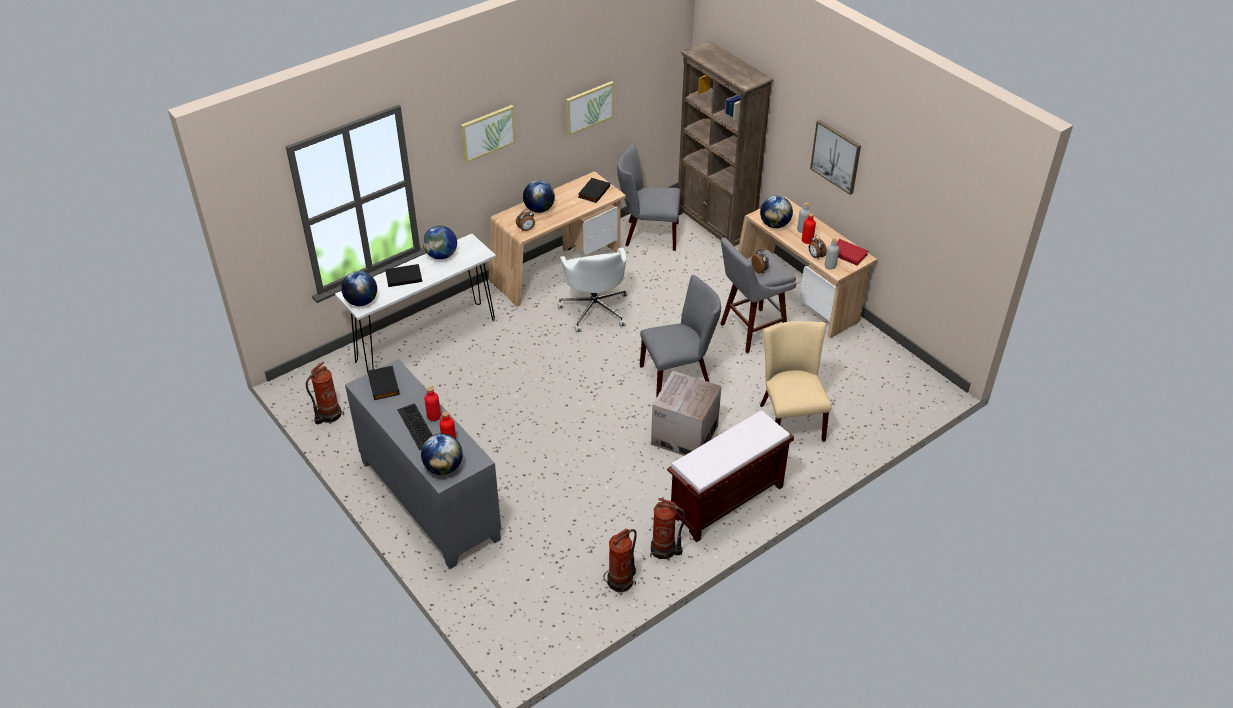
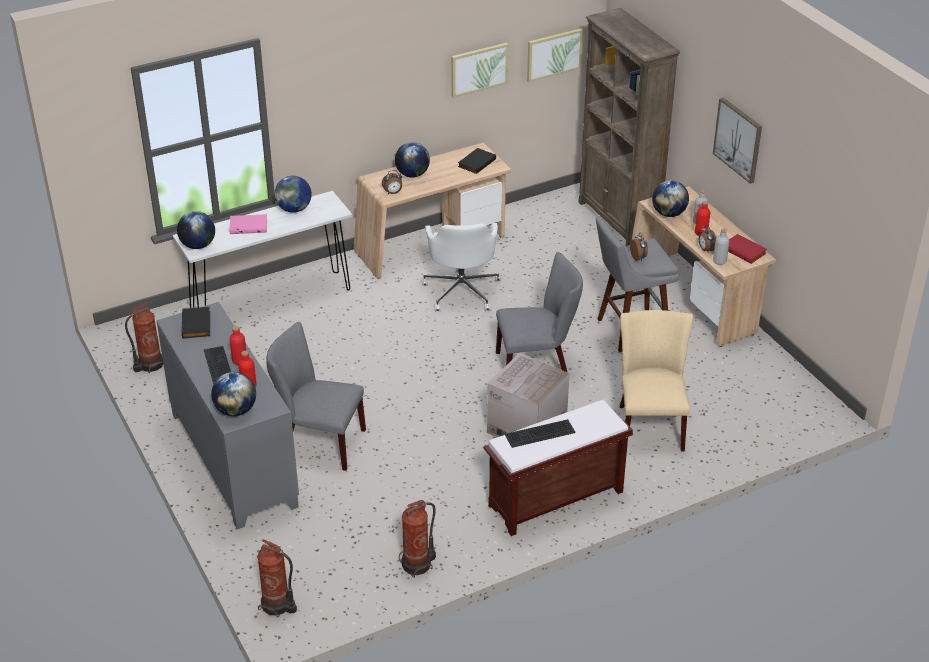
camera: 10 degrees right, 5 degrees down
(404, 277) = (249, 226): black book -> pink book
(487, 133) = (358, 82): picture -> picture (554, 54)
(647, 234) = (540, 221): grey chair -> grey chair (318, 442)
(664, 550) = (473, 539): fire extinguisher -> fire extinguisher (277, 605)
(715, 451) = (539, 434): none -> keyboard

